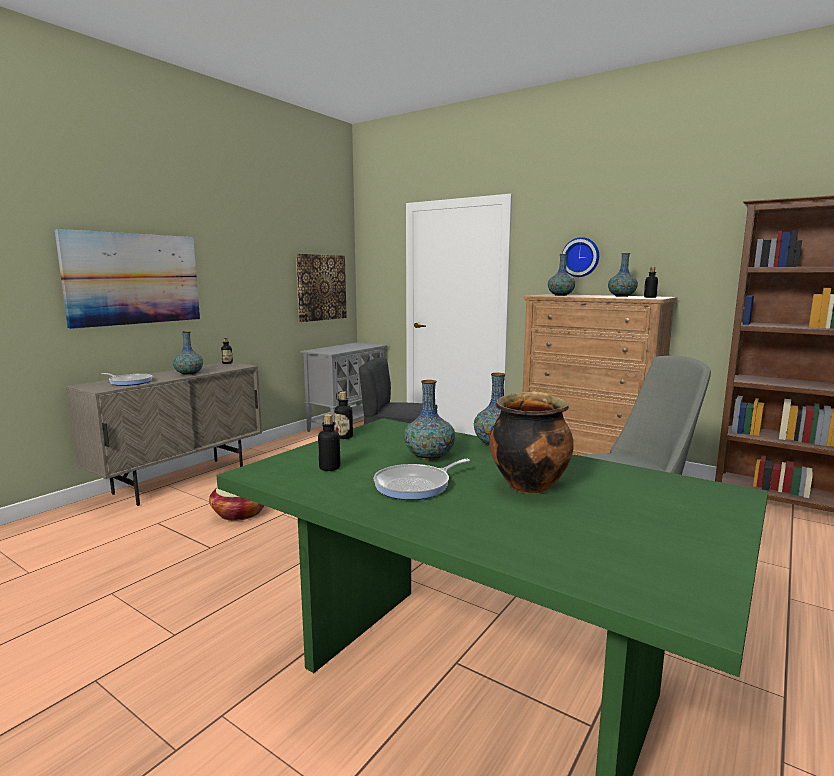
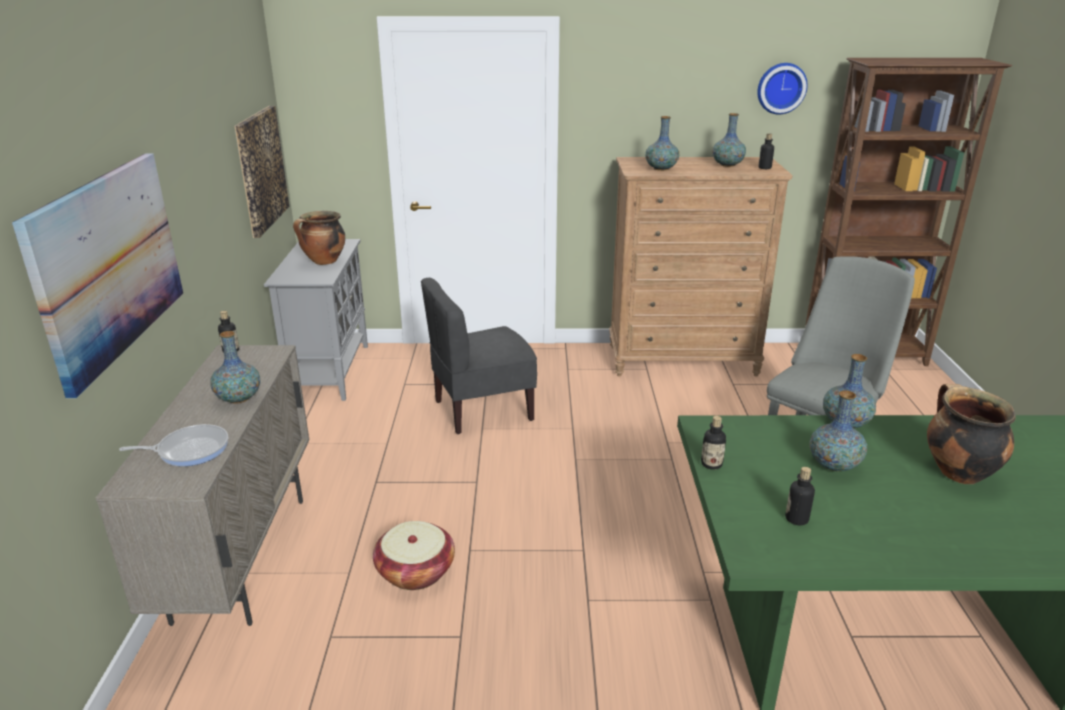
camera: 35 degrees left, 15 degrees up
(347, 348) = (324, 262): none -> cooking pot
(416, 486) = (899, 511): frying pan -> none
(581, 257) = (658, 108): wall clock -> wall clock (781, 88)

